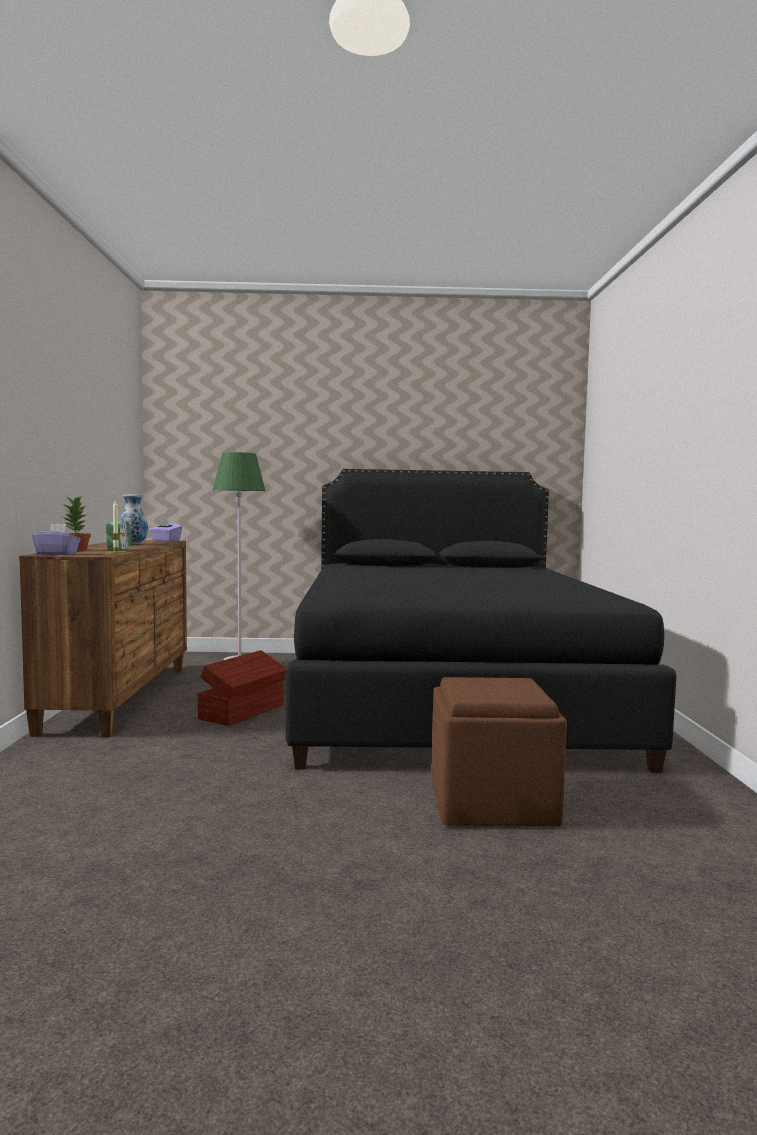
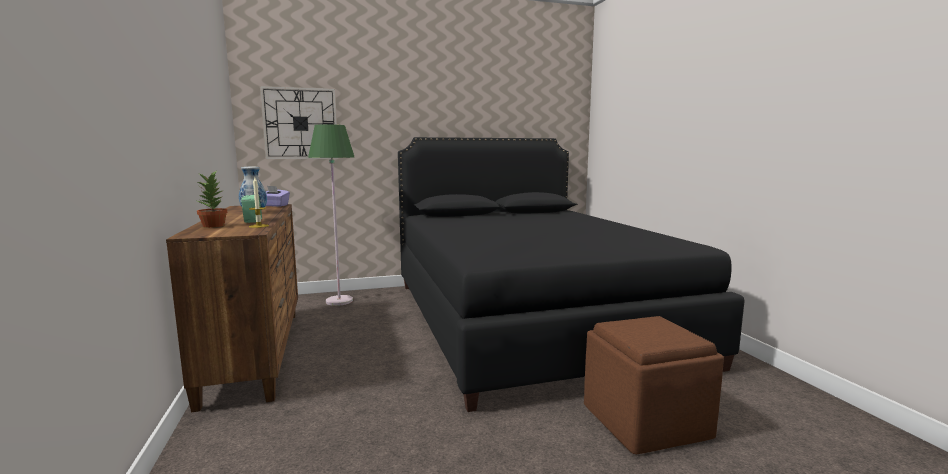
camera: 15 degrees left, 5 degrees up
(57, 554) = (204, 233): purple tissue box -> none
(214, 452) = (300, 123): none -> wall clock
(244, 711) = (379, 353): brown storage box -> none

